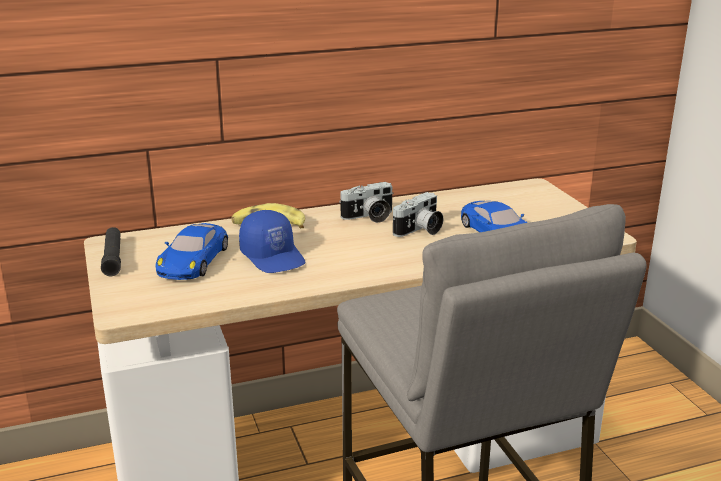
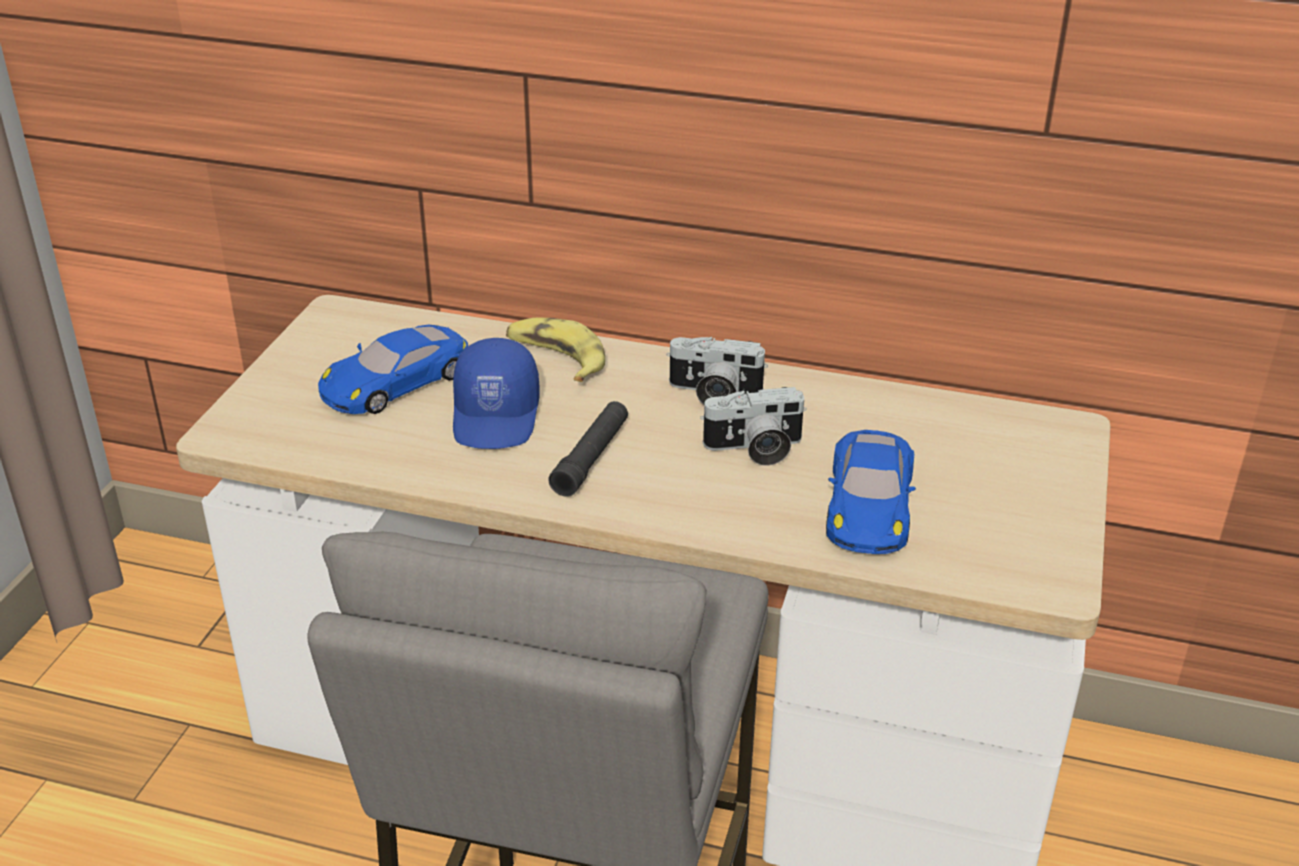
camera: 35 degrees right, 10 degrees up
(113, 258) = (312, 340): black flashlight -> black flashlight (591, 458)

